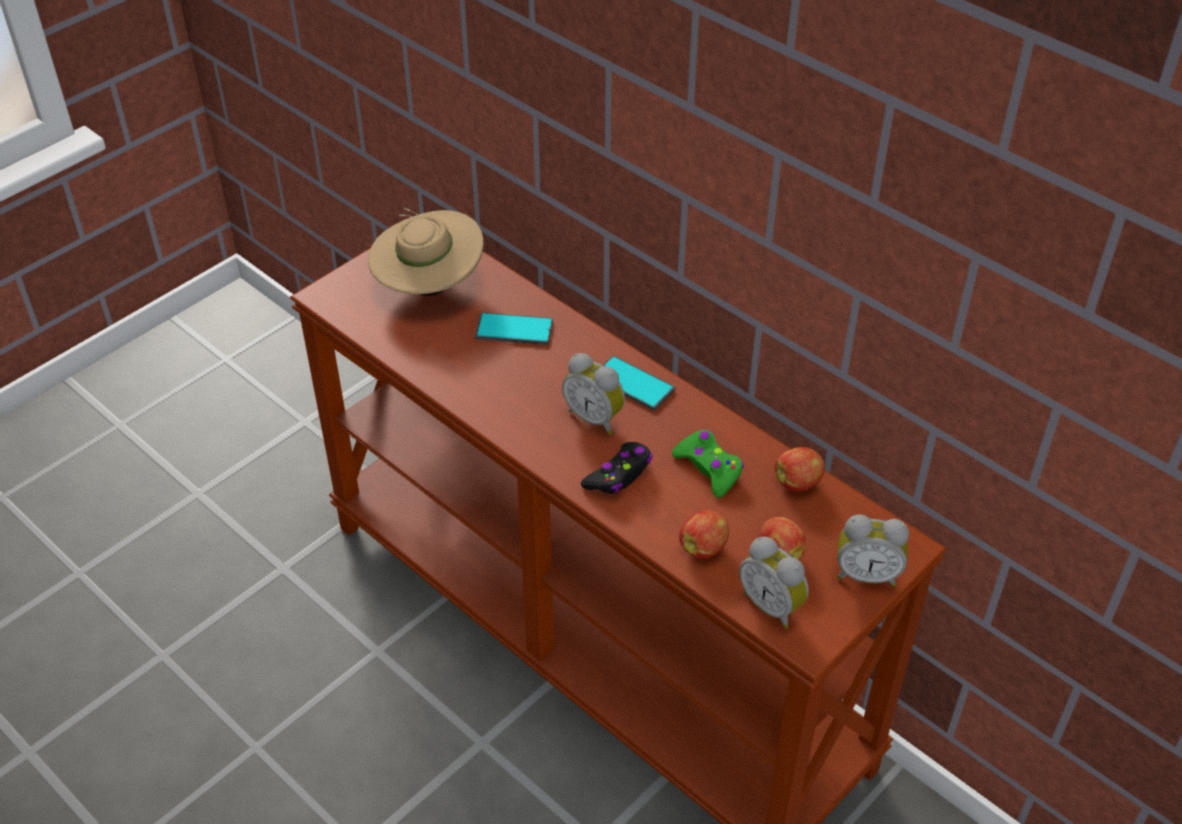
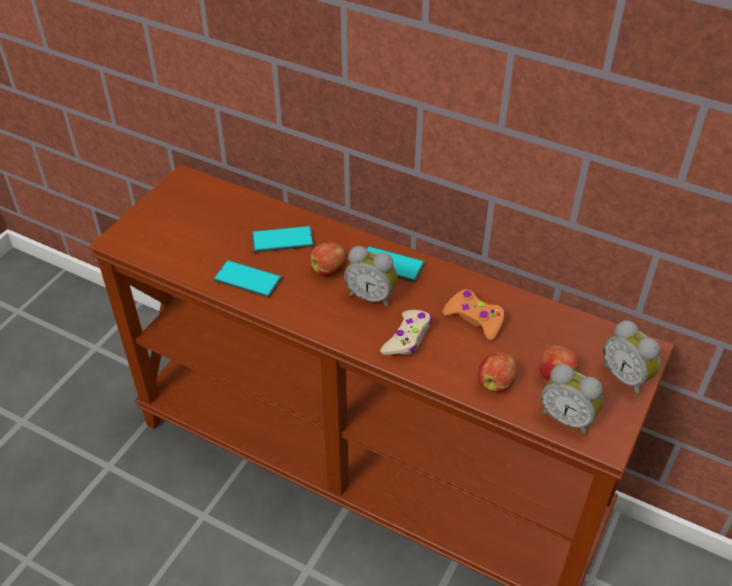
camera: 15 degrees left, 0 degrees up
(429, 286) = (201, 218): beige hat -> none
(458, 369) = (248, 279): none -> phone
(619, 475) = (407, 338): black game controller -> beige game controller
(709, 468) = (475, 319): green game controller -> orange game controller
(798, 483) = (546, 317): apple -> apple (329, 270)
(866, 574) = (626, 377): alarm clock -> alarm clock turned 60 degrees clockwise

